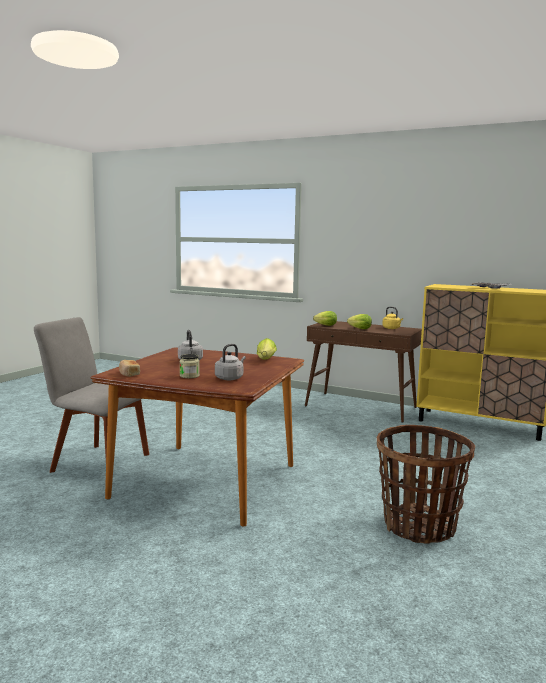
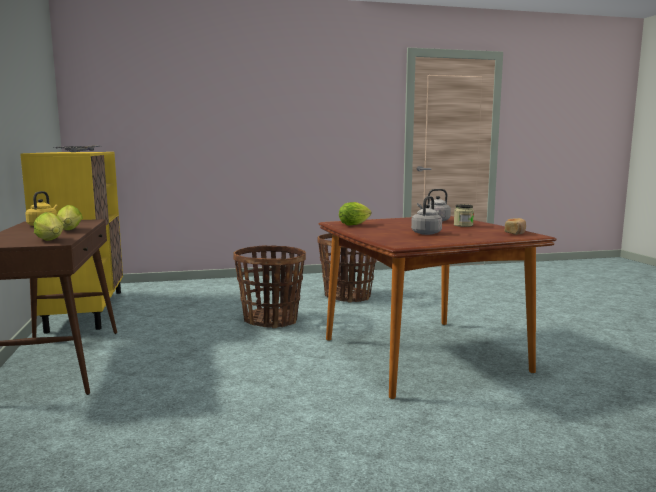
camera: 130 degrees left, 0 degrees up
(97, 462) = (517, 420): grey chair -> none
(372, 465) = (271, 320): none -> basket

